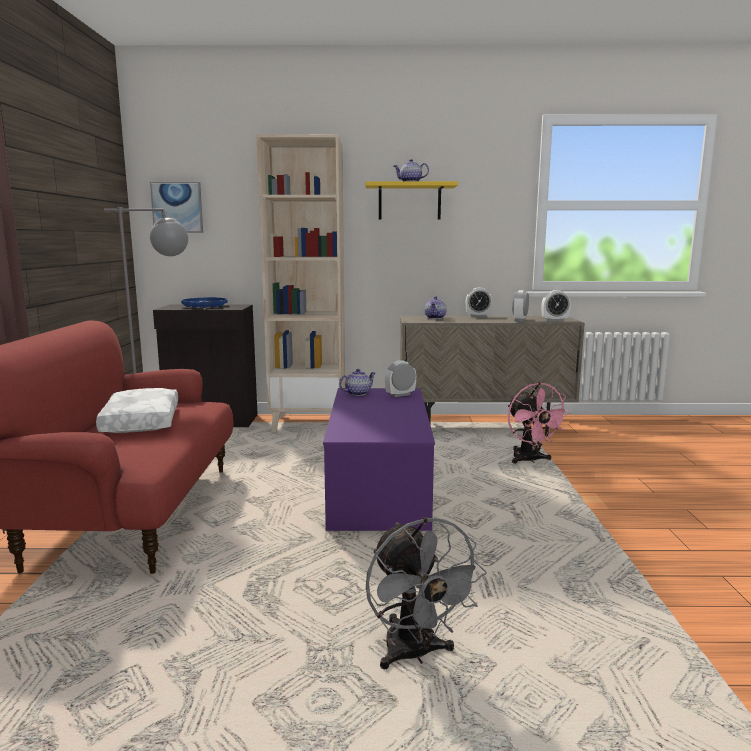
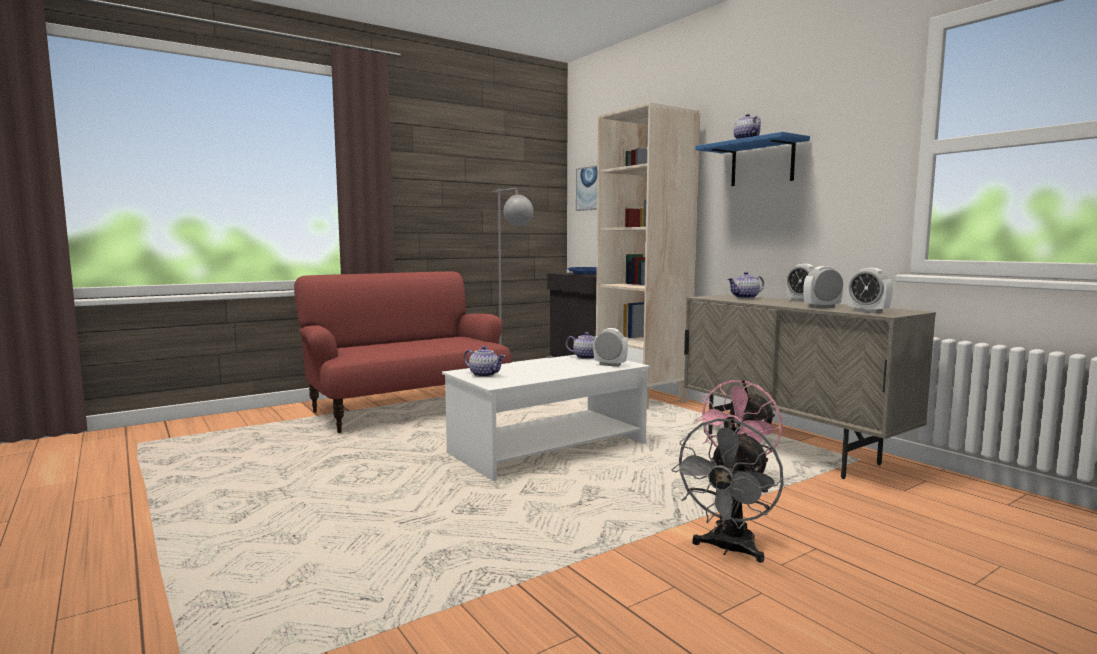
camera: 55 degrees right, 5 degrees down
(140, 421) = (423, 342): white pillow -> none
(370, 432) = (485, 374): none -> teapot
(378, 488) = (549, 448): purple coffee table -> white coffee table
(409, 202) = (762, 163): yellow shelf -> blue shelf
(415, 655) = (294, 517): grey fan -> grey fan (728, 549)

